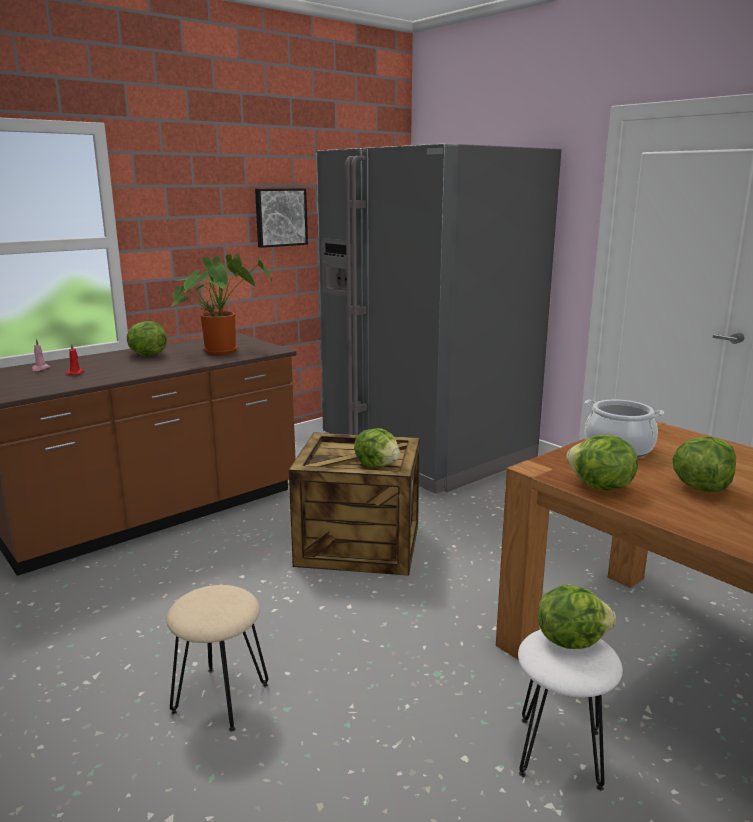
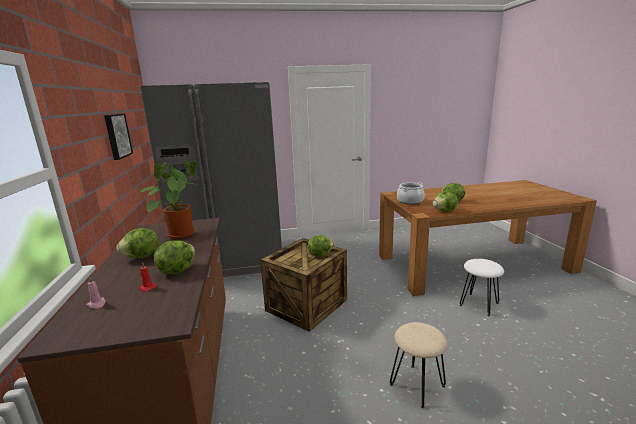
camera: 60 degrees left, 0 degrees up
(570, 640) = (477, 262): lettuce -> lettuce (177, 270)

